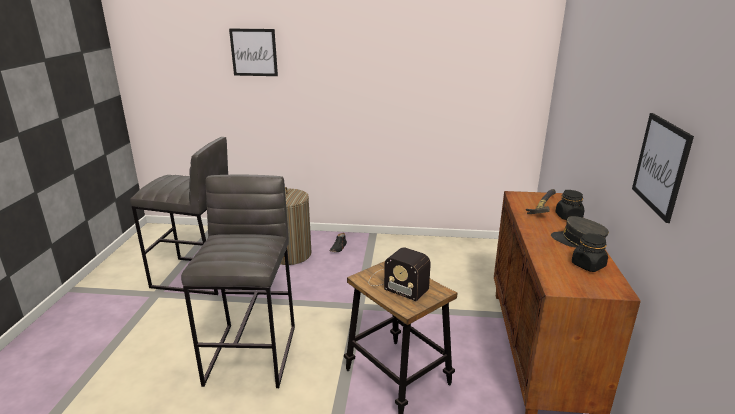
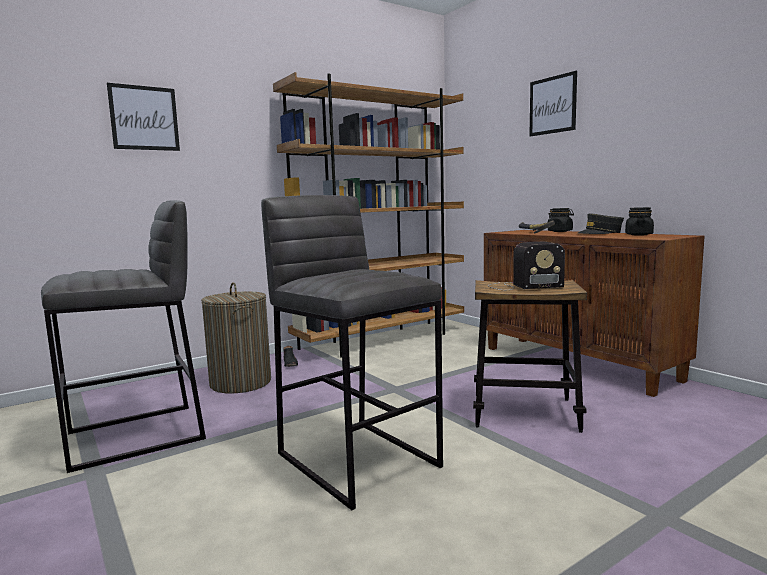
camera: 40 degrees left, 15 degrees down
(433, 247) = (382, 339): none -> brown bookcase
(661, 165) = (681, 129): picture -> picture (552, 105)

